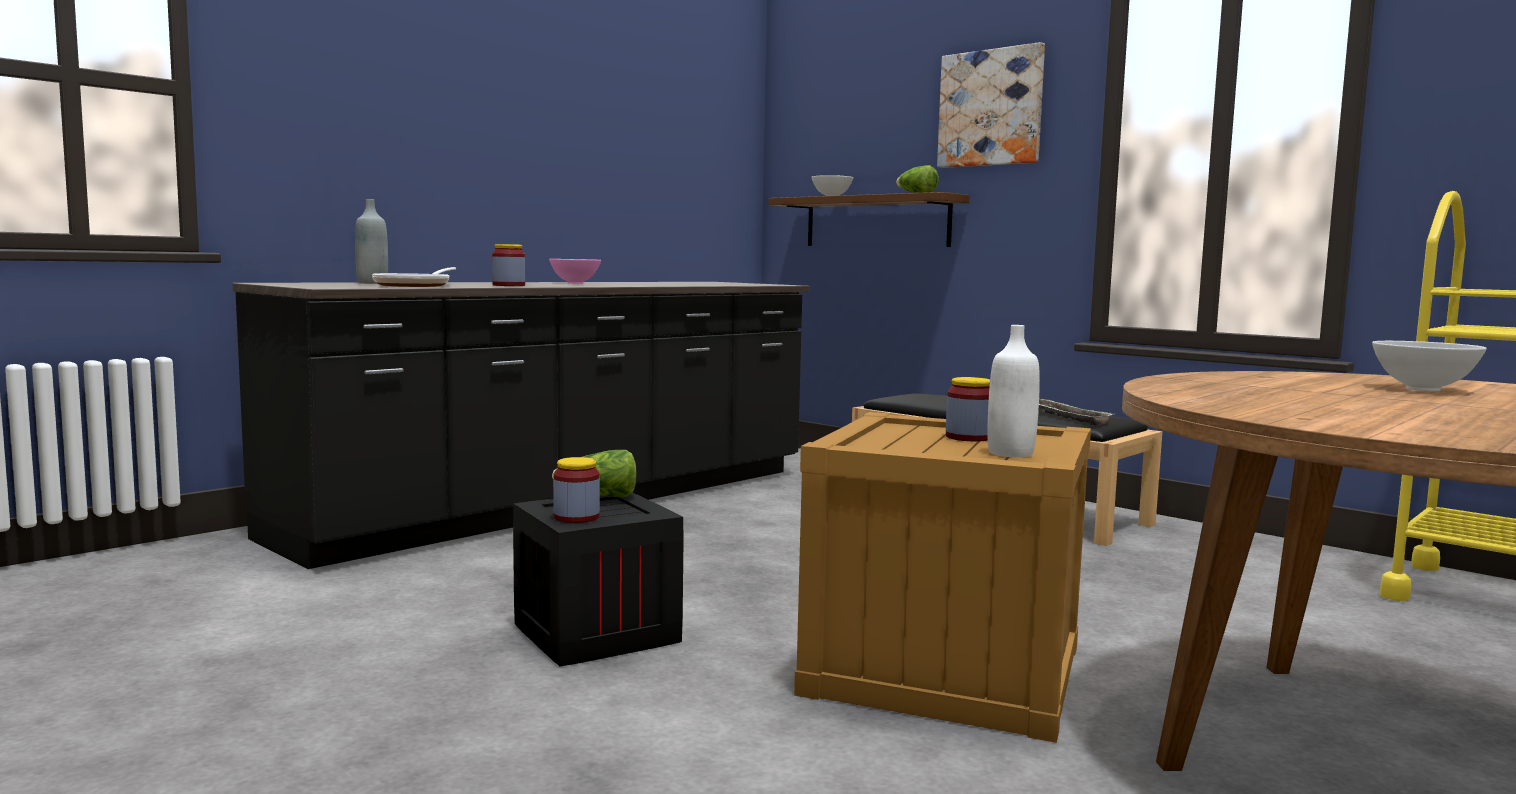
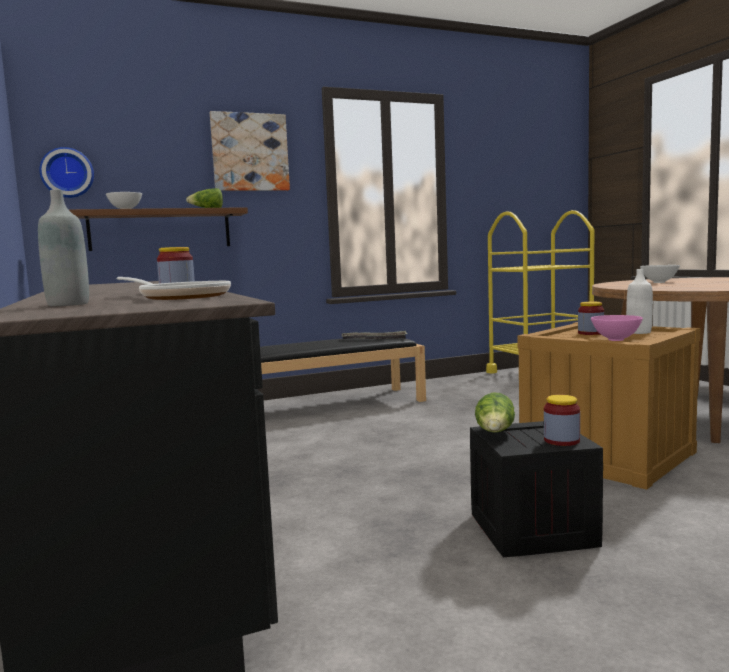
camera: 65 degrees left, 0 degrees up
(575, 283) = (106, 290): pink bowl -> pink bowl (616, 340)
(800, 155) = (67, 173): none -> wall clock

